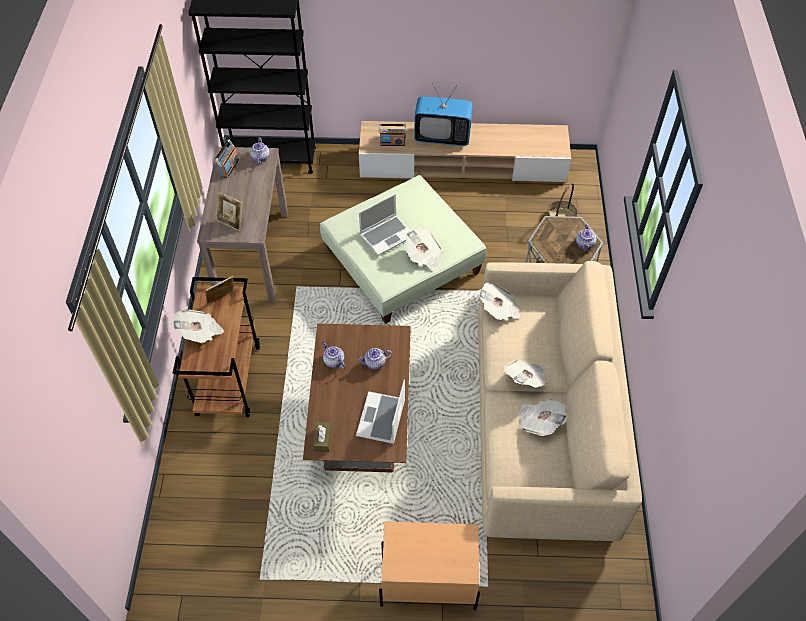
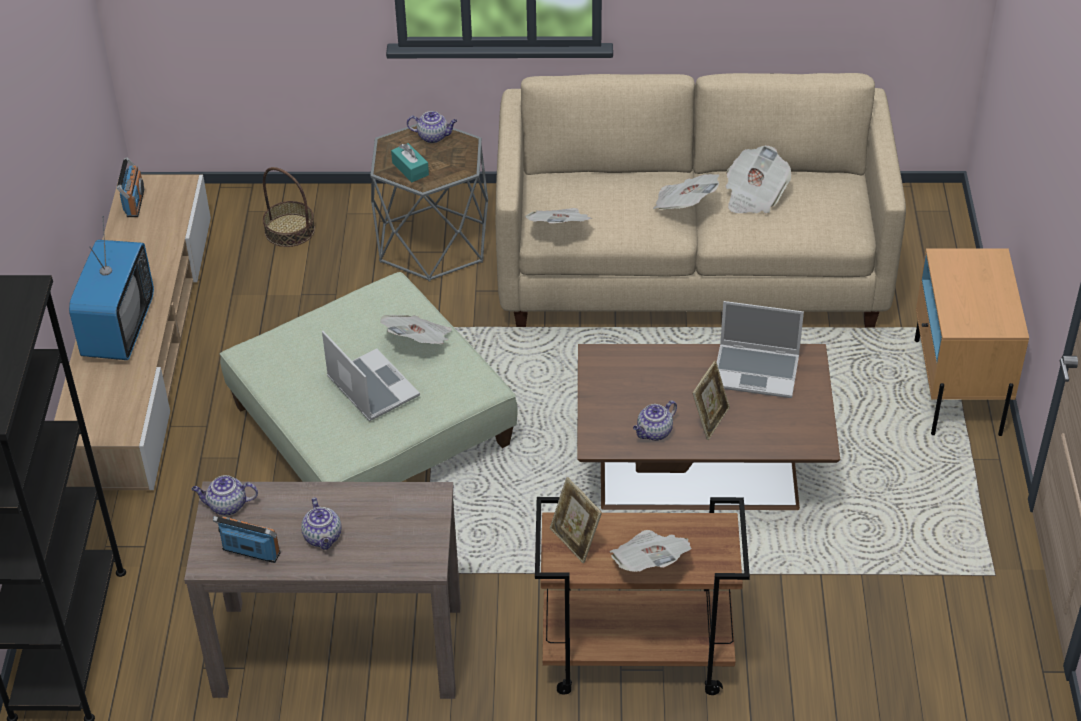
camera: 90 degrees left, 10 degrees down
(231, 222) = (400, 533): picture frame -> picture frame (710, 420)
(322, 439) = (802, 437): brown tissue box -> none
(374, 363) = (654, 383): teapot -> teapot (323, 537)
(392, 143) = (122, 397): radio -> radio (134, 203)
(551, 234) = (410, 169): none -> turquoise tissue box

